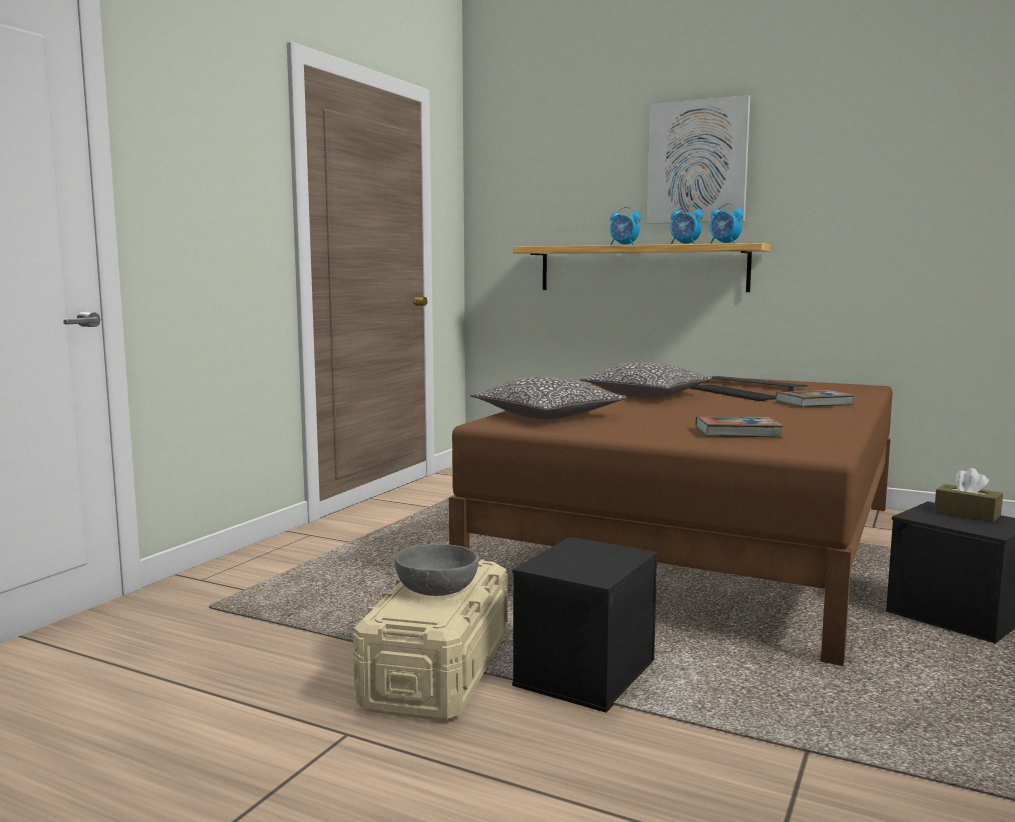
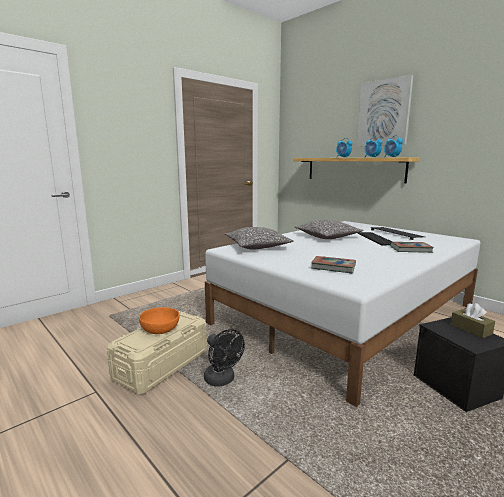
camera: 20 degrees right, 5 degrees up
(437, 588) = (160, 329): grey bowl -> orange bowl
(584, 672) = (222, 380): black storage box -> black fan
(701, 544) = (346, 315): brown bed -> white bed

